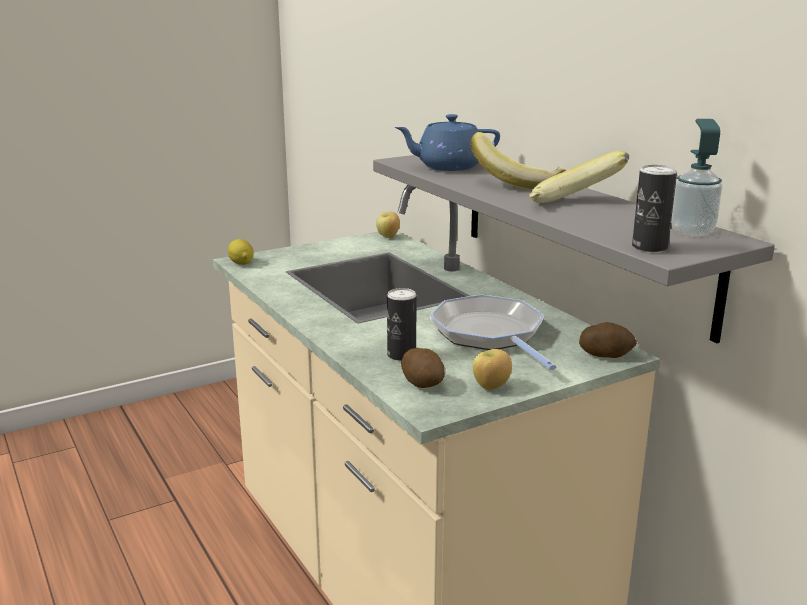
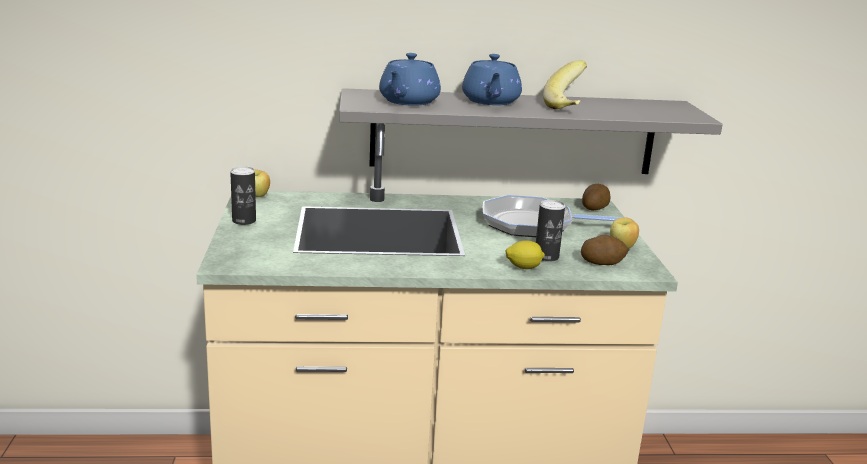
camera: 65 degrees left, 0 degrees up
(241, 263) = (236, 264): lemon -> lemon (523, 268)
(516, 183) = (490, 101): banana -> blue teapot
(649, 247) = (680, 116): can -> can (244, 221)
(692, 232) = (654, 104): soap dispenser -> none

